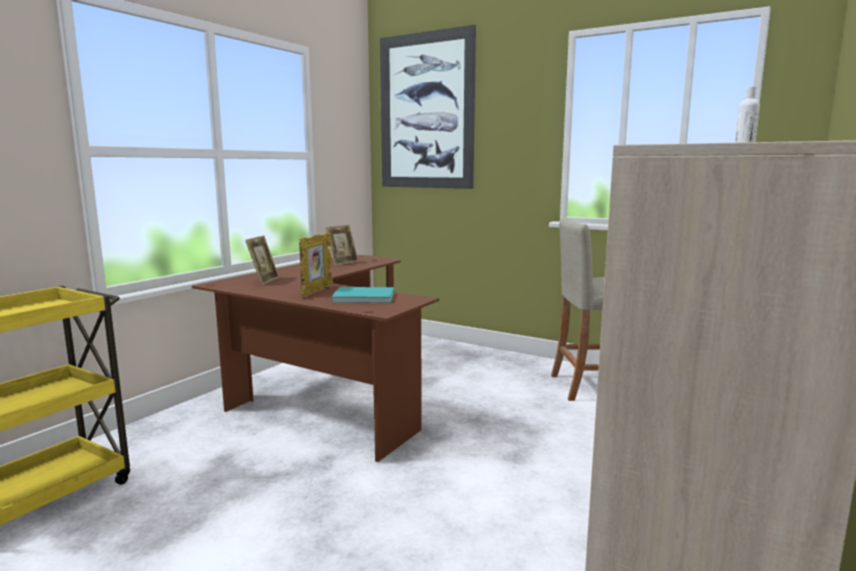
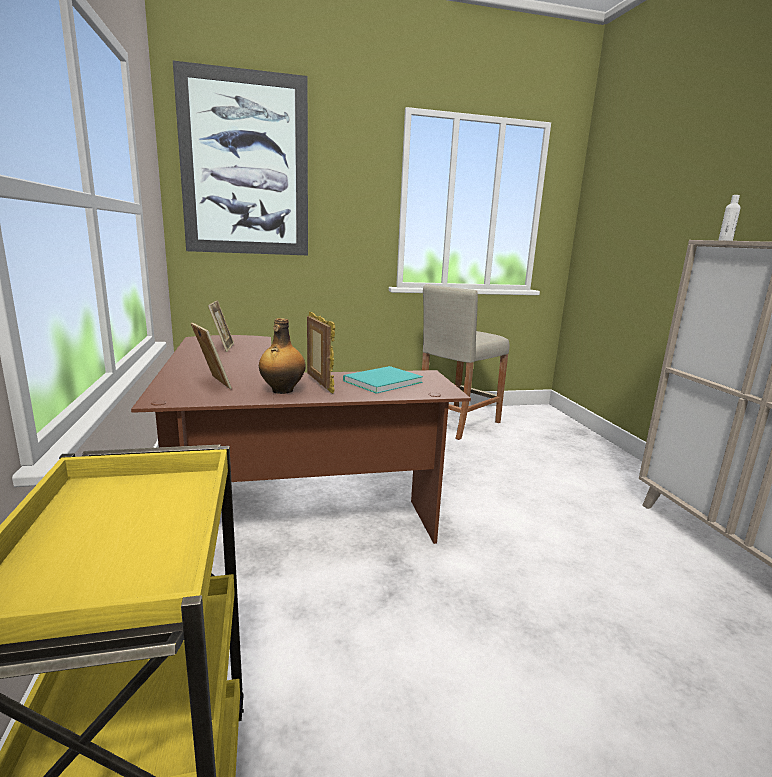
camera: 45 degrees left, 5 degrees up
(284, 291) = (282, 391): none -> bottle

